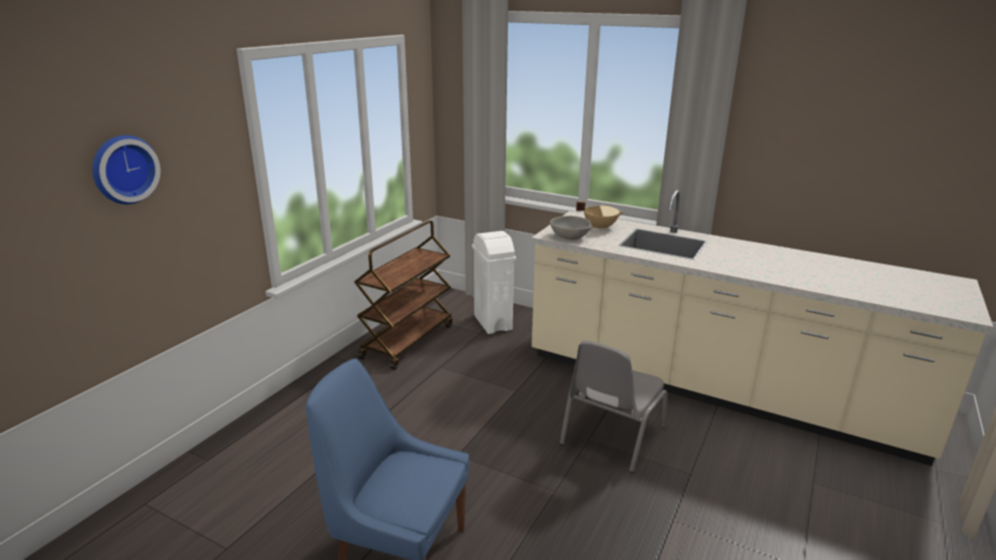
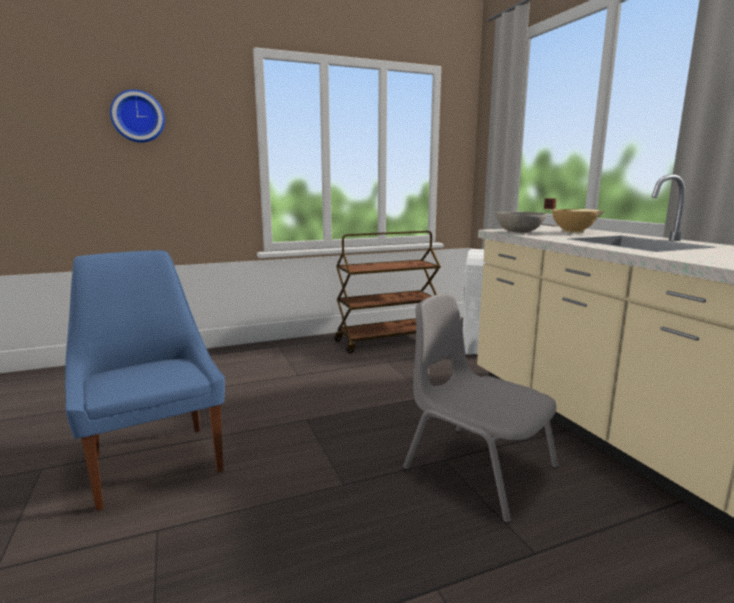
camera: 40 degrees right, 10 degrees down
(611, 436) = (477, 467): grey chair -> grey chair turned 60 degrees clockwise

